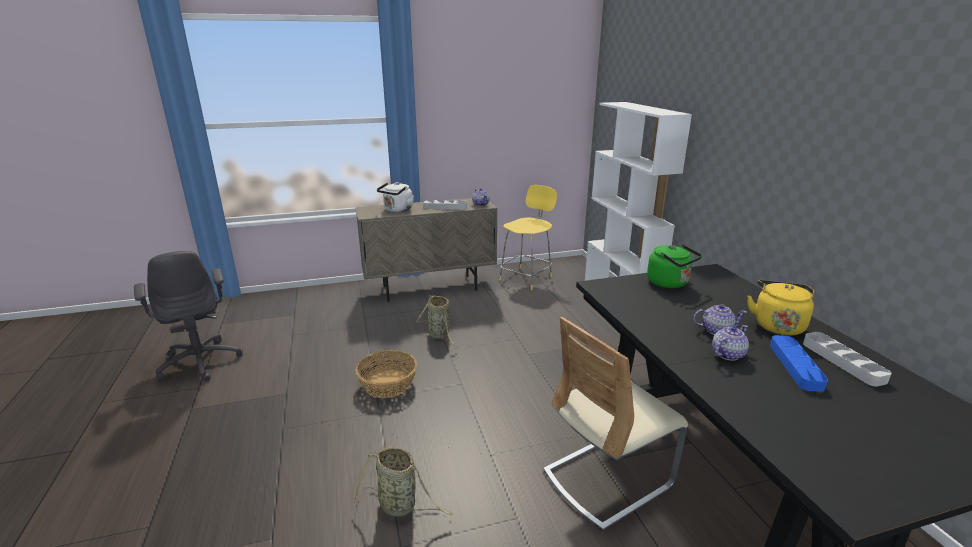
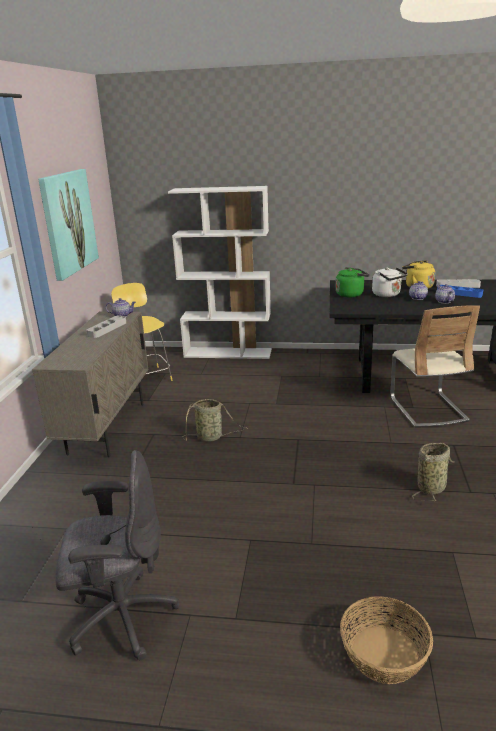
camera: 65 degrees left, 0 degrees up
(388, 384) = (274, 475): basket -> basket (383, 653)
(397, 210) = (82, 349): white kettle -> white kettle (388, 295)
(489, 113) = (68, 222): none -> picture

